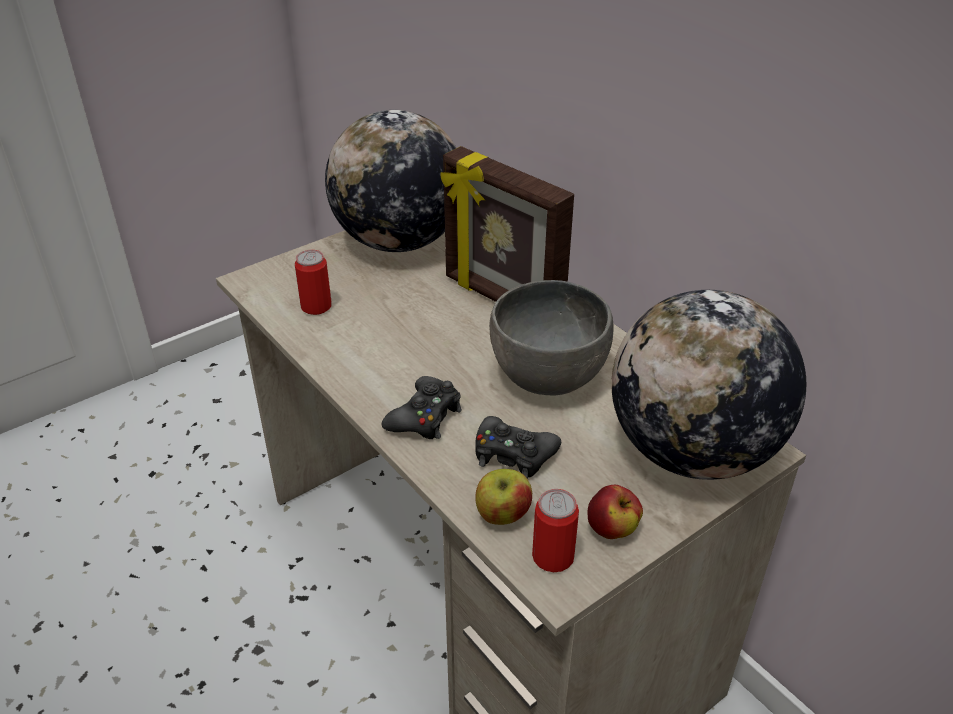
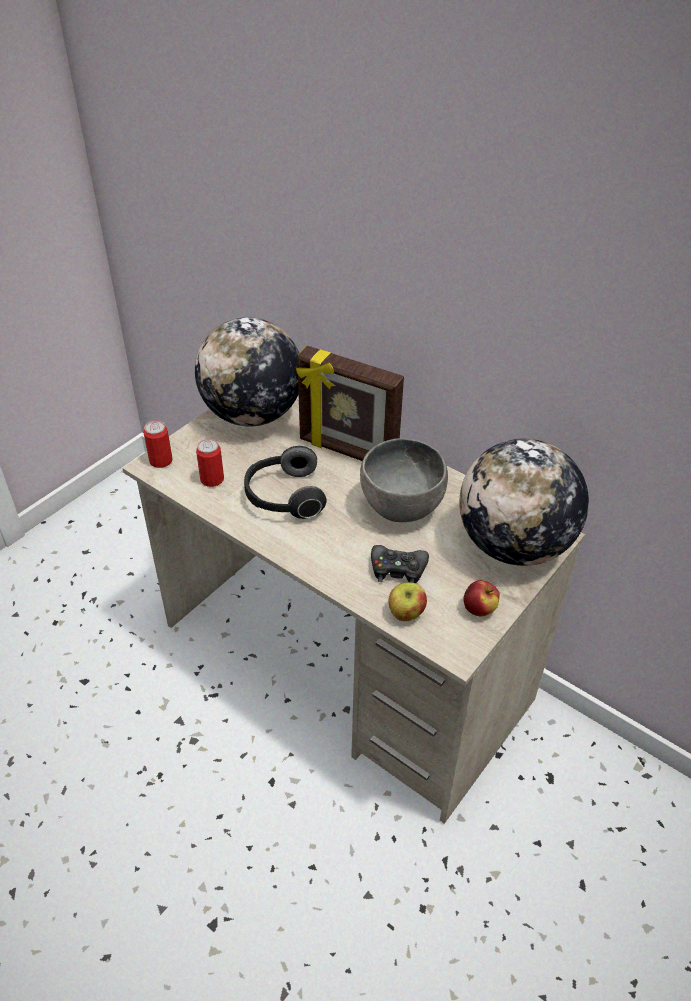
camera: 15 degrees left, 5 degrees up
(397, 340) = (284, 497): none -> headphones
(425, 417) = (327, 553): black game controller -> none
(553, 557) = (448, 635): can -> can (161, 461)

